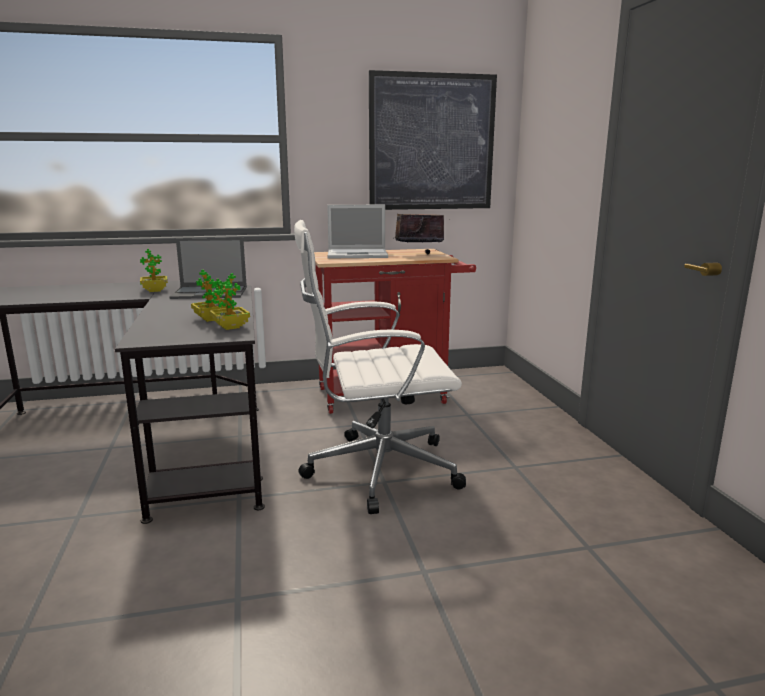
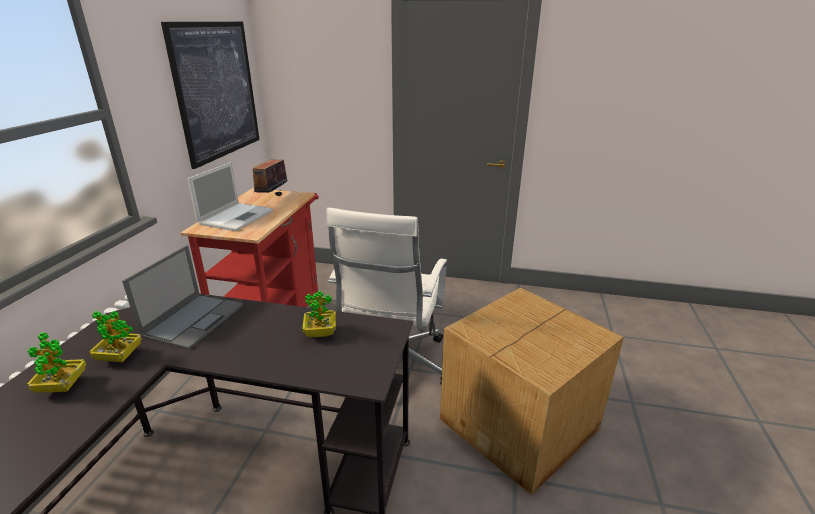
camera: 65 degrees left, 10 degrees up
(230, 327) = (361, 326): potted plant -> potted plant (62, 386)
(340, 589) = (521, 424): none -> cardboard box

